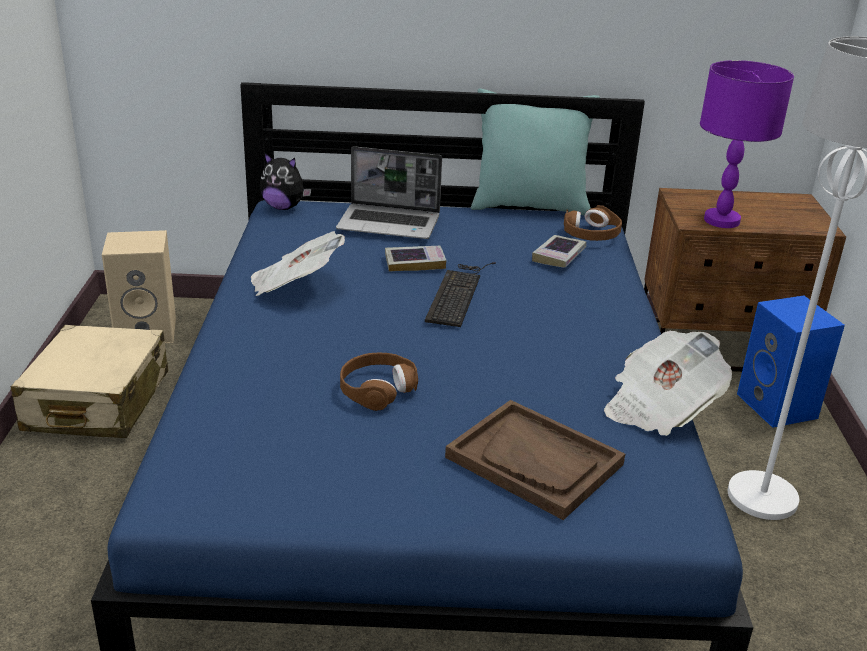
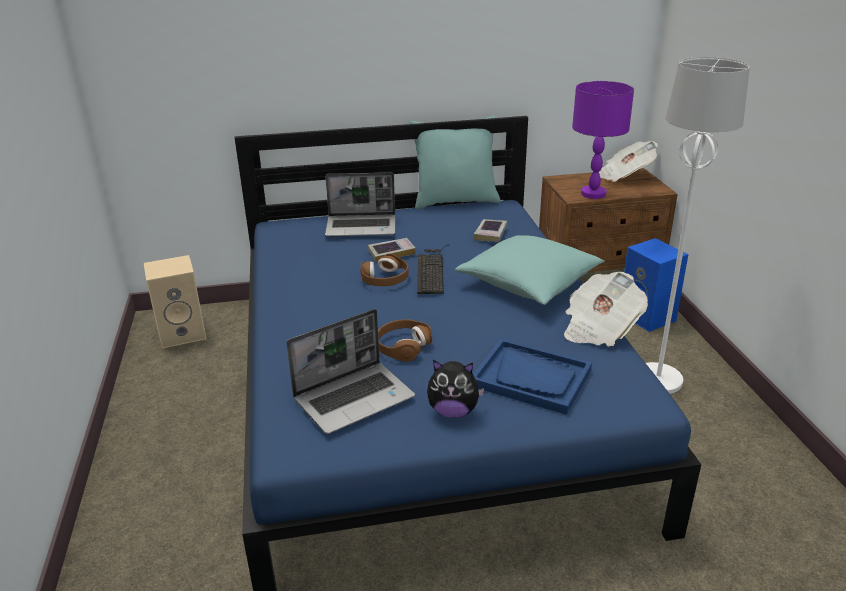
camera: 10 degrees left, 0 degrees up
(97, 402) = (164, 392): beige suitcase -> none
(284, 207) = (278, 225): plush toy -> plush toy (453, 411)
(285, 447) = (355, 398): none -> laptop
(295, 286) = (312, 282): newspaper -> newspaper (623, 176)
(534, 461) = (531, 378): brown tray -> blue tray
(585, 331) = (529, 284): none -> turquoise pillow
(591, 234) = (506, 215): brown headphones -> brown headphones (385, 279)

